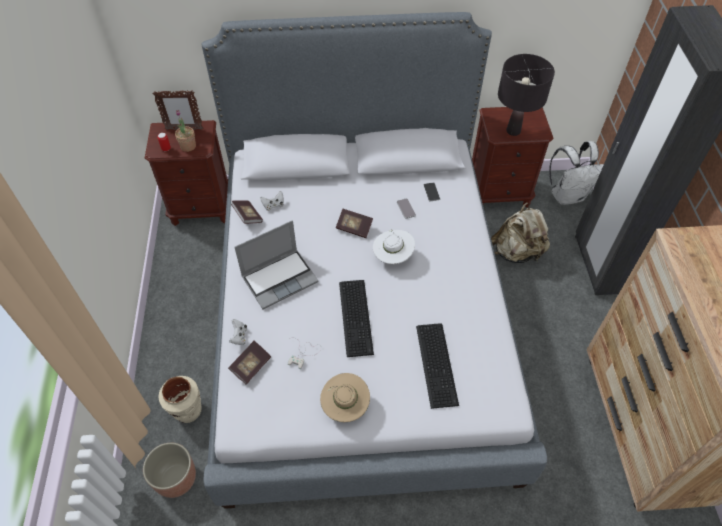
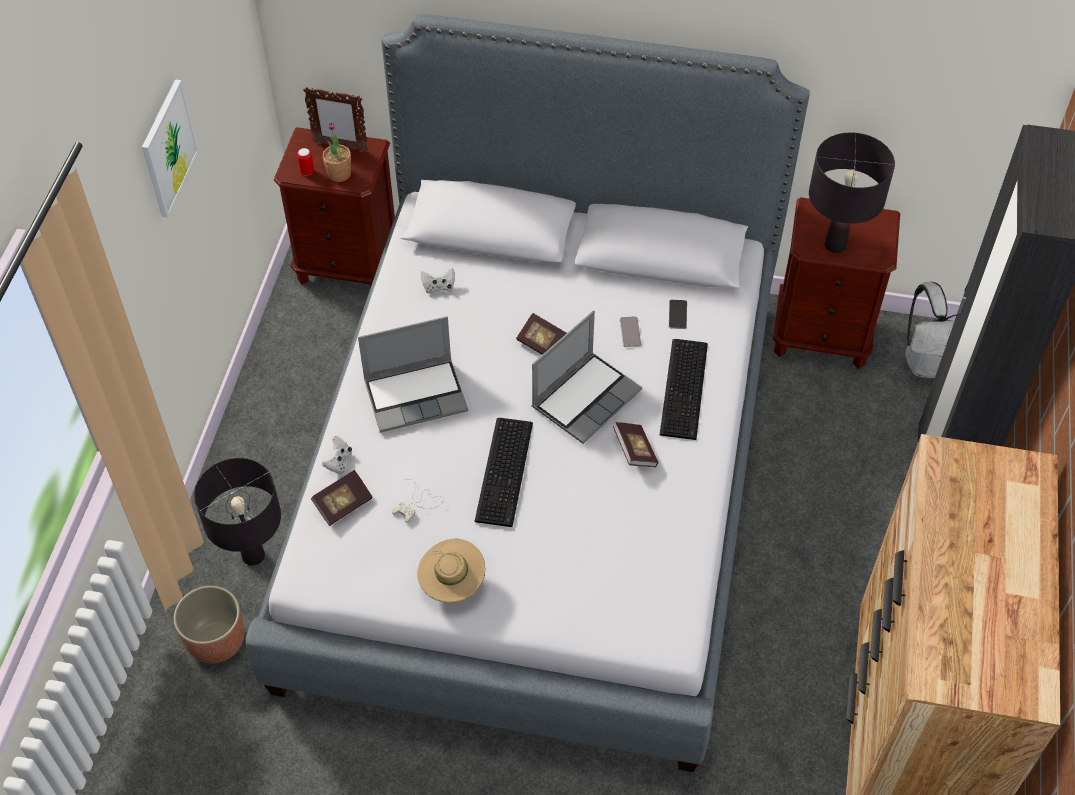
camera: 15 degrees right, 0 degrees up
(65, 135) = (168, 148): none -> picture
(187, 411) = (253, 556): beige vase -> black table lamp
(247, 216) = (397, 296): book -> book (635, 451)
(393, 256) = (586, 397): white hat -> laptop
(438, 363) = (597, 559): keyboard -> keyboard (686, 388)
(516, 252) = (814, 436): beige backpack -> none

